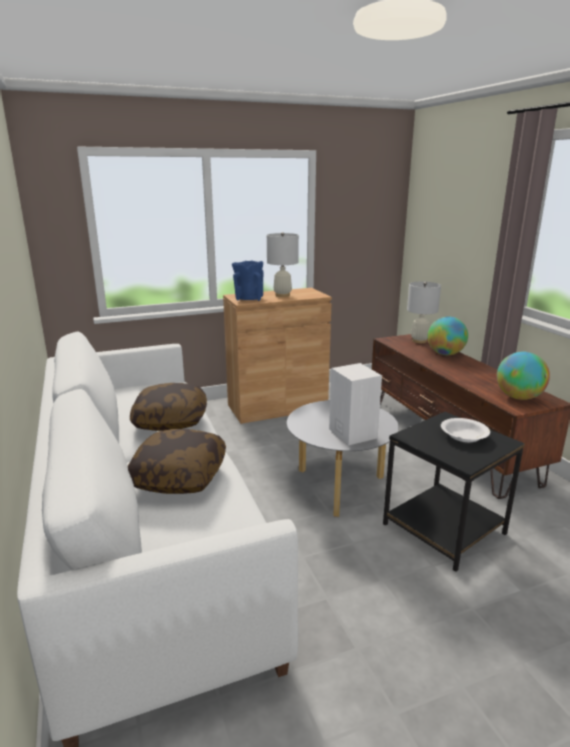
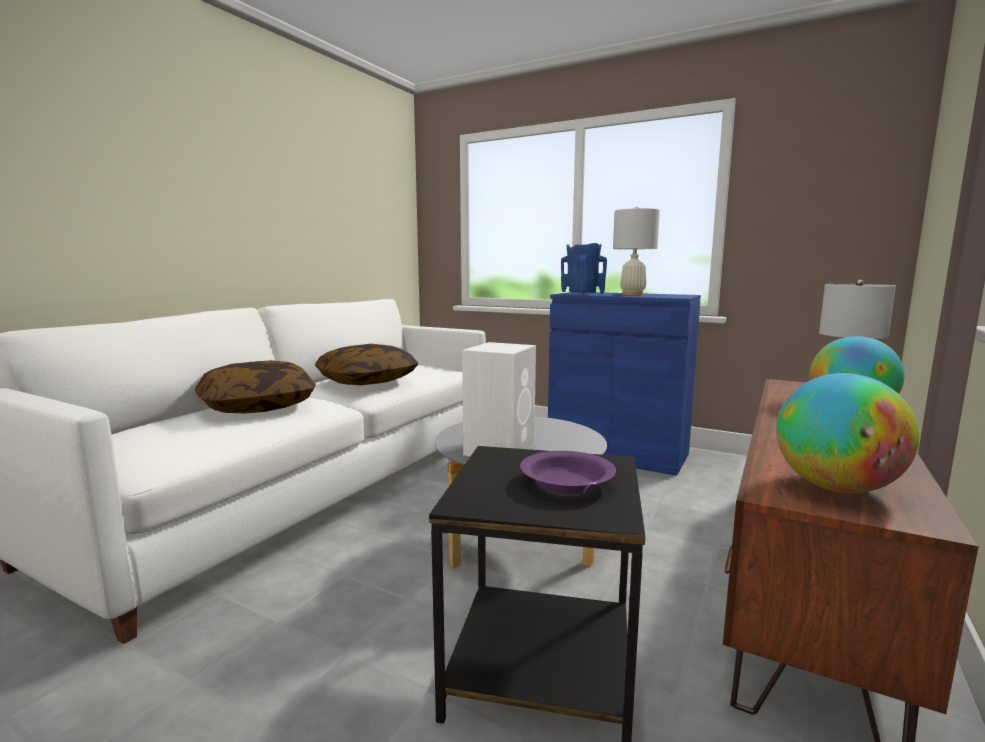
camera: 50 degrees right, 10 degrees down
(277, 407) = (617, 453): brown cabinet -> blue cabinet
(464, 436) = (566, 484): white bowl -> purple bowl

